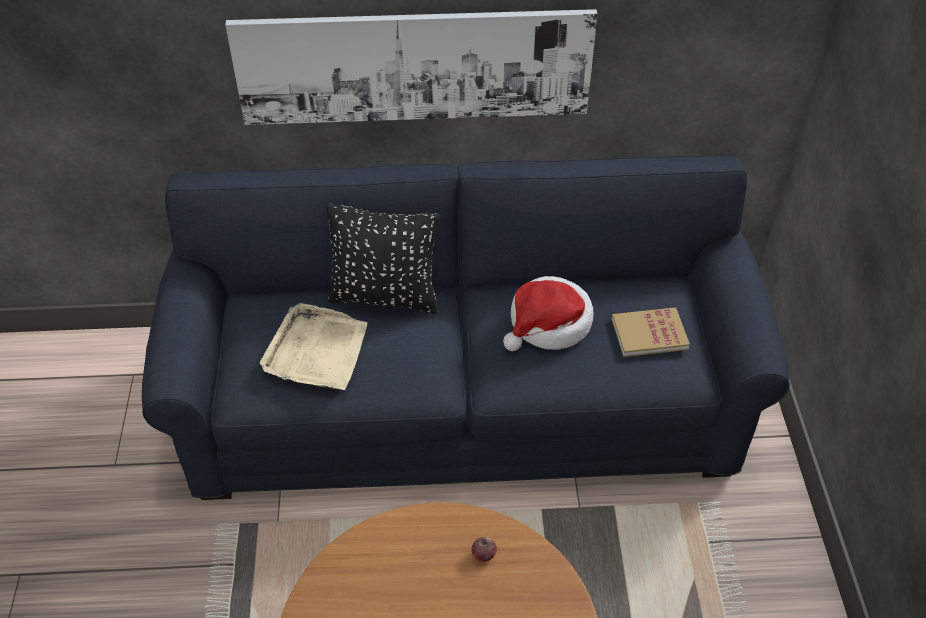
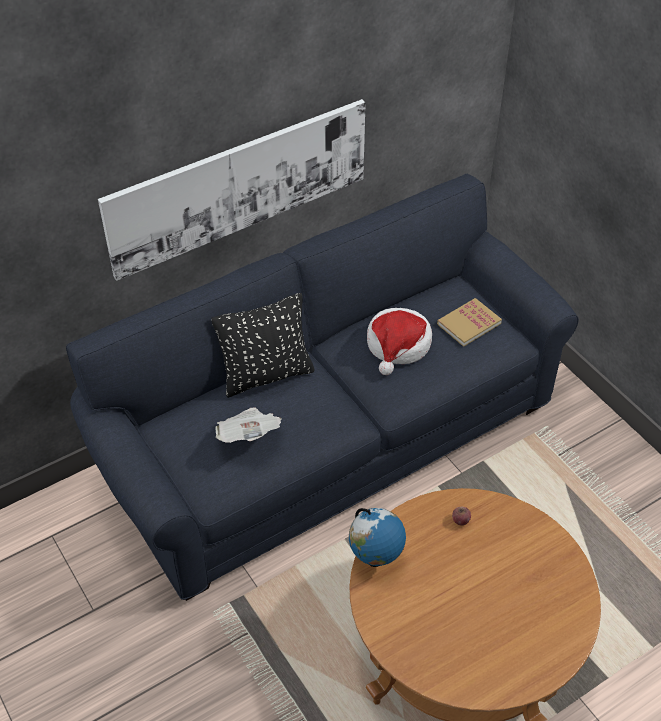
camera: 30 degrees left, 0 degrees up
(316, 351) = (248, 436): beige tray -> newspaper
(357, 549) = (375, 559): none -> globe

